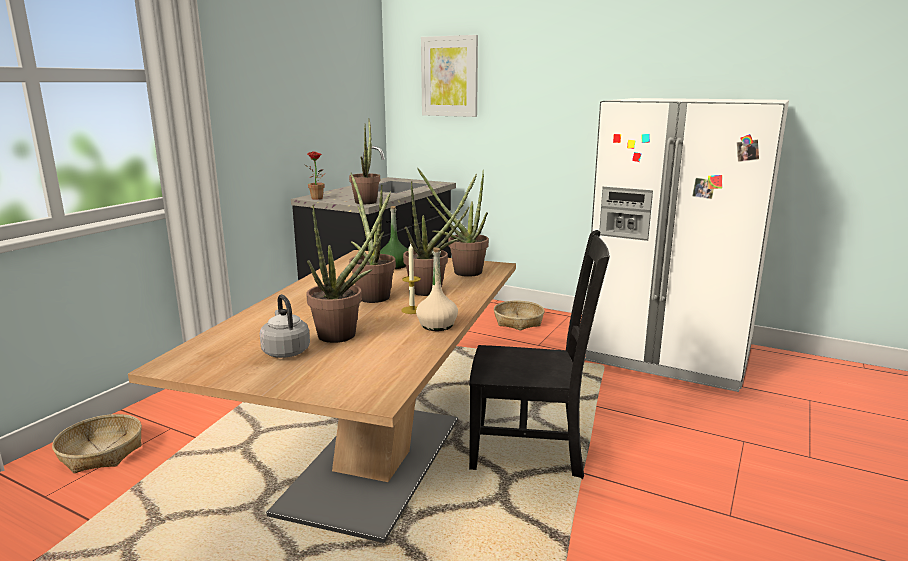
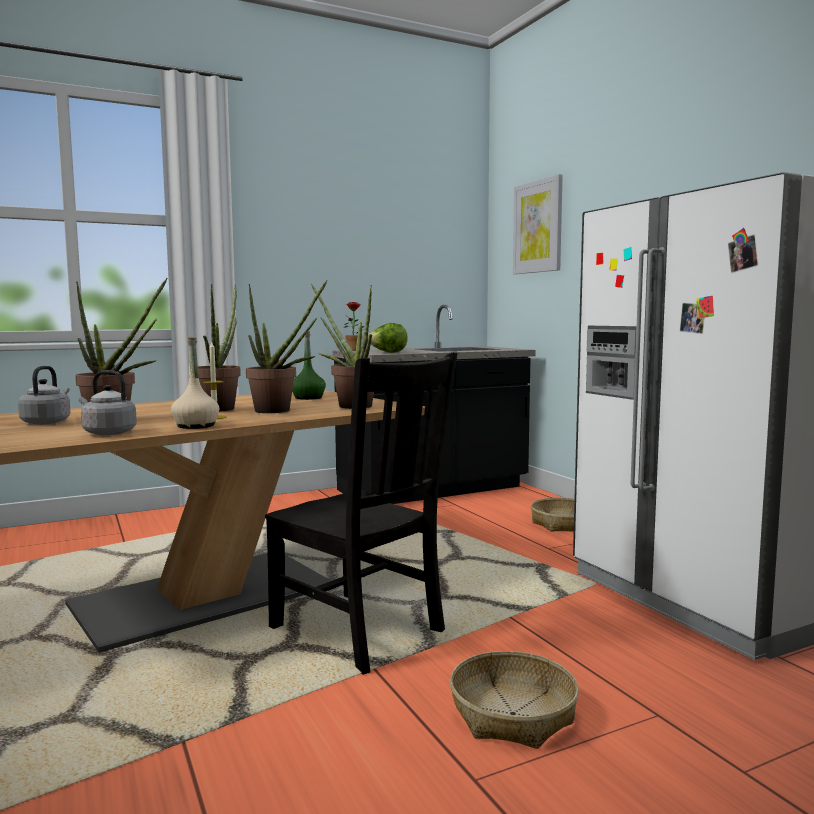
camera: 35 degrees right, 10 degrees down
(101, 452) = (57, 536): basket -> basket (513, 714)
(366, 201) = (387, 353): potted plant -> lettuce
(398, 352) = (107, 433): none -> grey kettle

